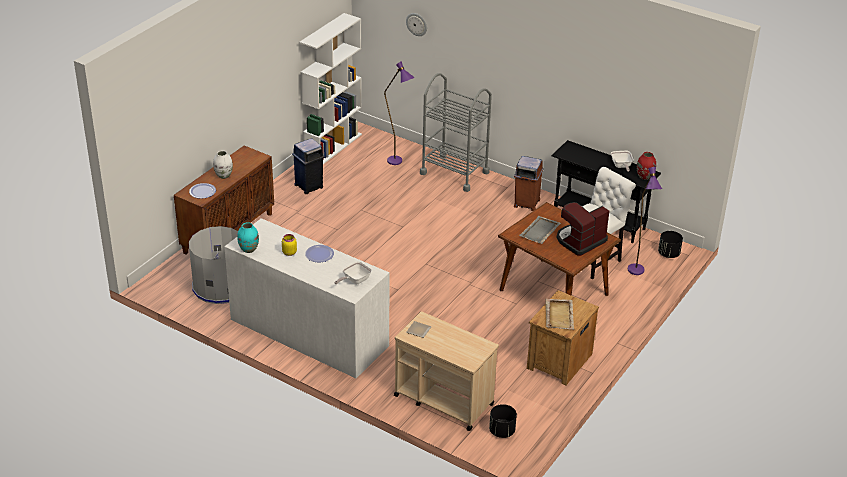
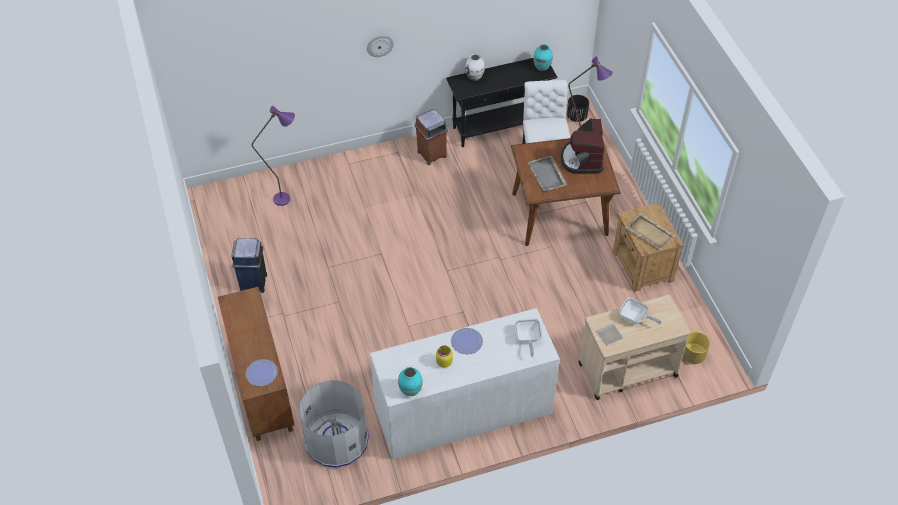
camera: 50 degrees left, 15 degrees up
(224, 175) = (252, 341): white vase -> white vase (475, 77)
(333, 147) = (212, 228): white bookcase -> none
(417, 24) = (249, 59): wall clock -> wall clock (380, 45)
(454, 173) = (342, 171): grey cart -> none
(502, 431) = (693, 355): black planter -> yellow planter
(621, 166) = (515, 71): frying pan -> frying pan (635, 318)
(644, 176) = (541, 67): red vase -> turquoise vase

